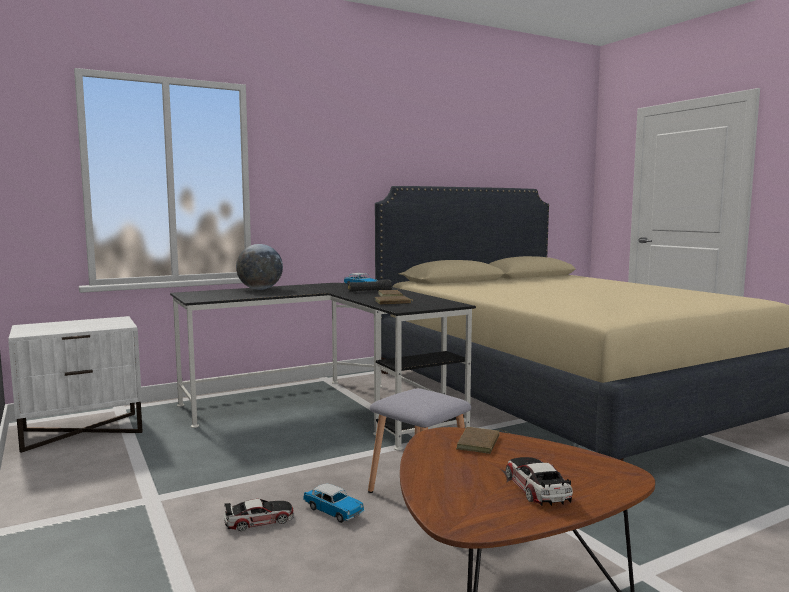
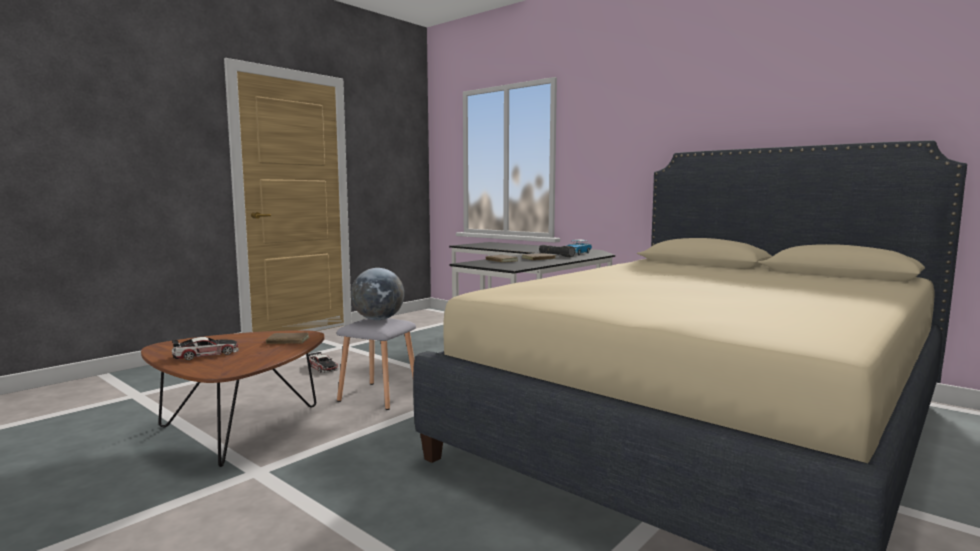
camera: 70 degrees right, 0 degrees up
(82, 431) = (427, 319): white nightstand -> none
(260, 289) = (529, 246): globe -> globe (378, 319)
(333, 511) = (338, 380): toy car -> none

